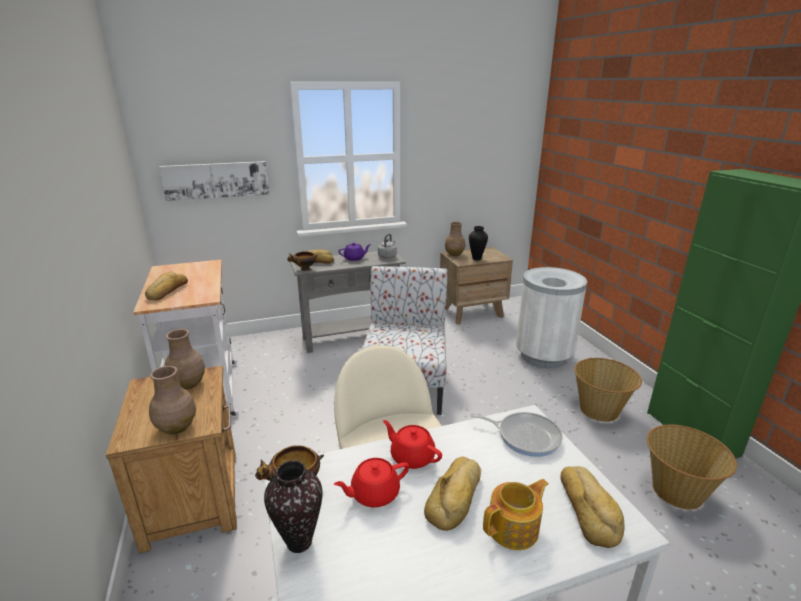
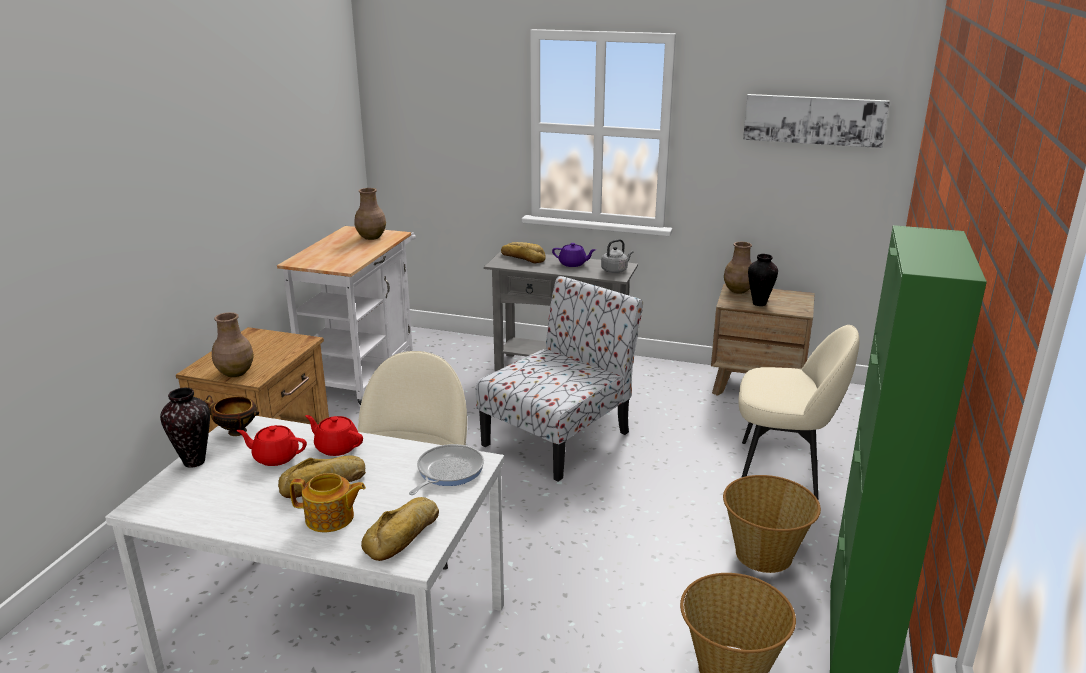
camera: 35 degrees right, 0 degrees up
(166, 291) = (323, 253): bread -> none
(188, 384) = (280, 344): brown vase -> brown vase (371, 237)
(216, 180) = (440, 139): picture -> picture (814, 120)
(304, 269) = (499, 264): bowl -> none
(412, 456) = (336, 447): red teapot -> red teapot turned 45 degrees counterclockwise
(525, 436) = (447, 472): frying pan -> frying pan turned 120 degrees counterclockwise
(544, 356) = (782, 470): white trash can -> beige chair

